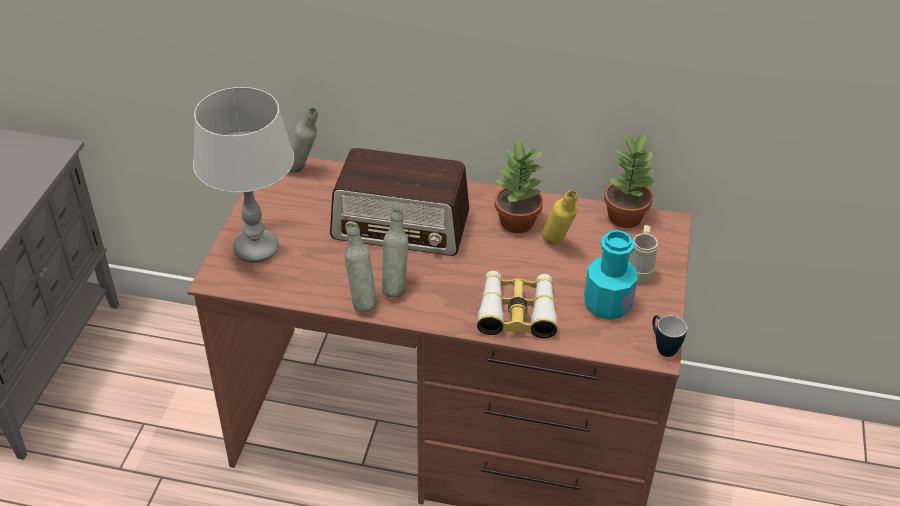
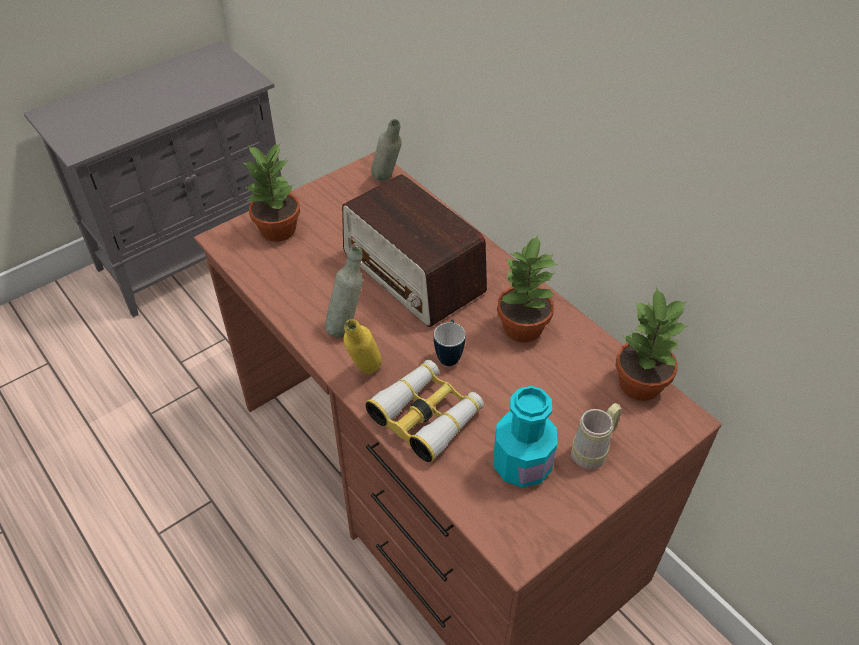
camera: 40 degrees right, 5 degrees up
(257, 249) = (279, 230): grey table lamp -> potted plant
(361, 301) = (306, 323): grey bottle -> none
(557, 246) = (535, 374): yellow bottle -> yellow bottle (365, 375)
(662, 347) = (530, 548): mug -> mug (449, 355)

